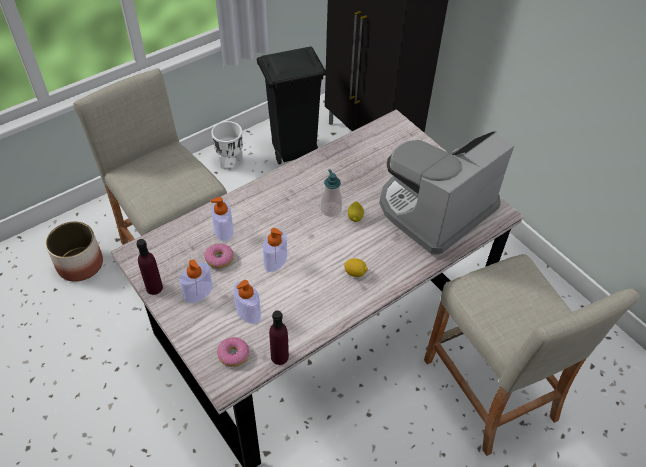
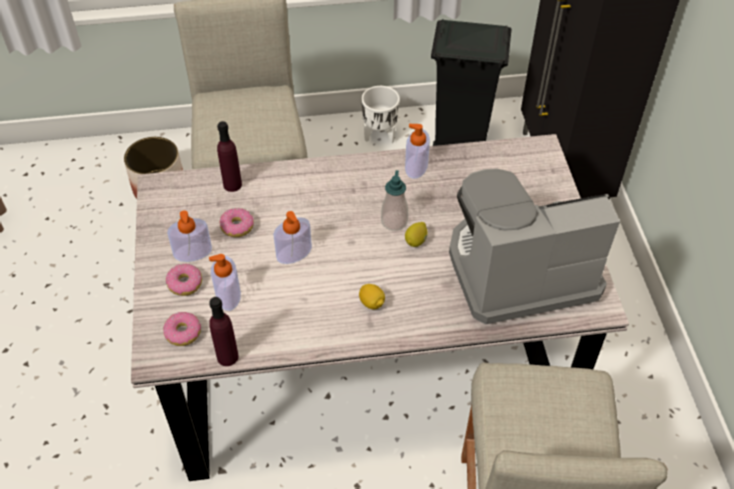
camera: 30 degrees right, 0 degrees up
(154, 287) = (153, 229): purple bottle -> purple bottle (232, 185)
(208, 318) = (185, 283): none -> donut
(223, 230) = (262, 198): soap dispenser -> soap dispenser (416, 166)

